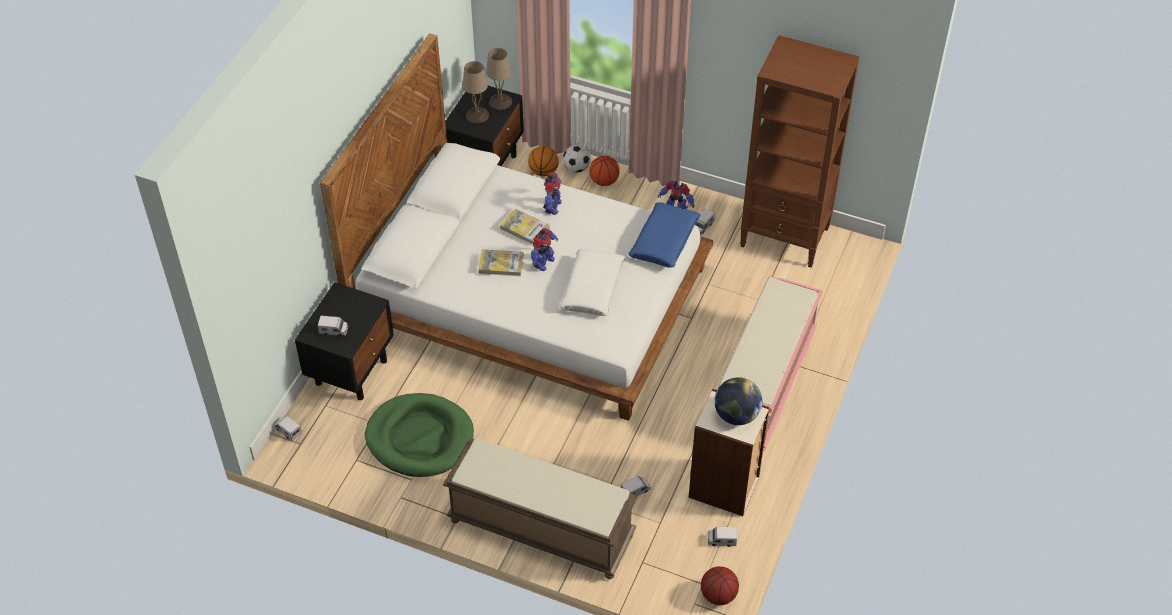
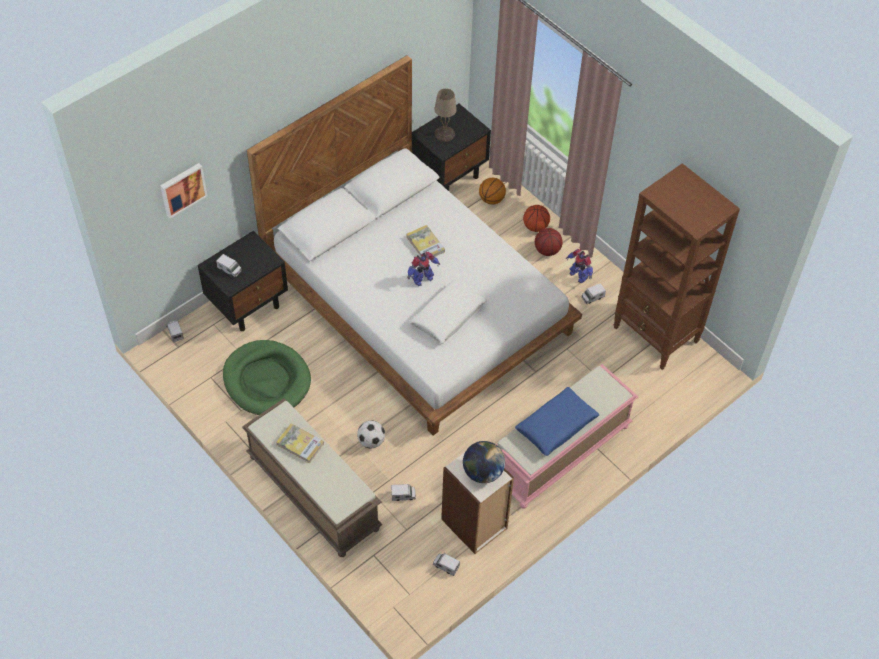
camera: 25 degrees right, 5 degrees up
(272, 248) = (182, 189): none -> picture
(500, 102) = (469, 129): beige table lamp -> none
(501, 264) = (389, 267): book -> book (300, 444)
(552, 207) = (458, 235): toy robot -> none
(576, 168) = (520, 207): football -> football (371, 441)
(664, 241) = (530, 300): blue pillow -> blue pillow (556, 426)
(718, 595) = (415, 609): basketball -> basketball (547, 250)

